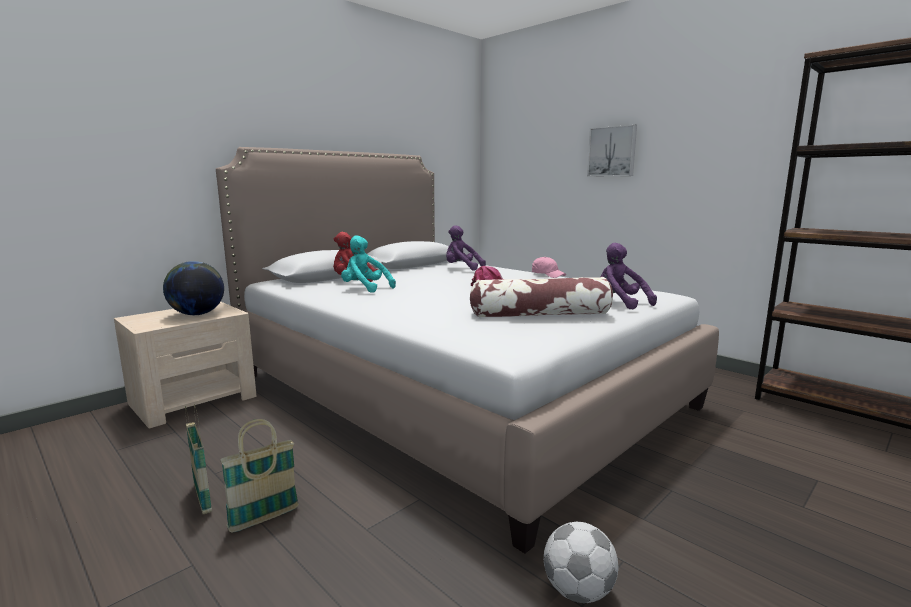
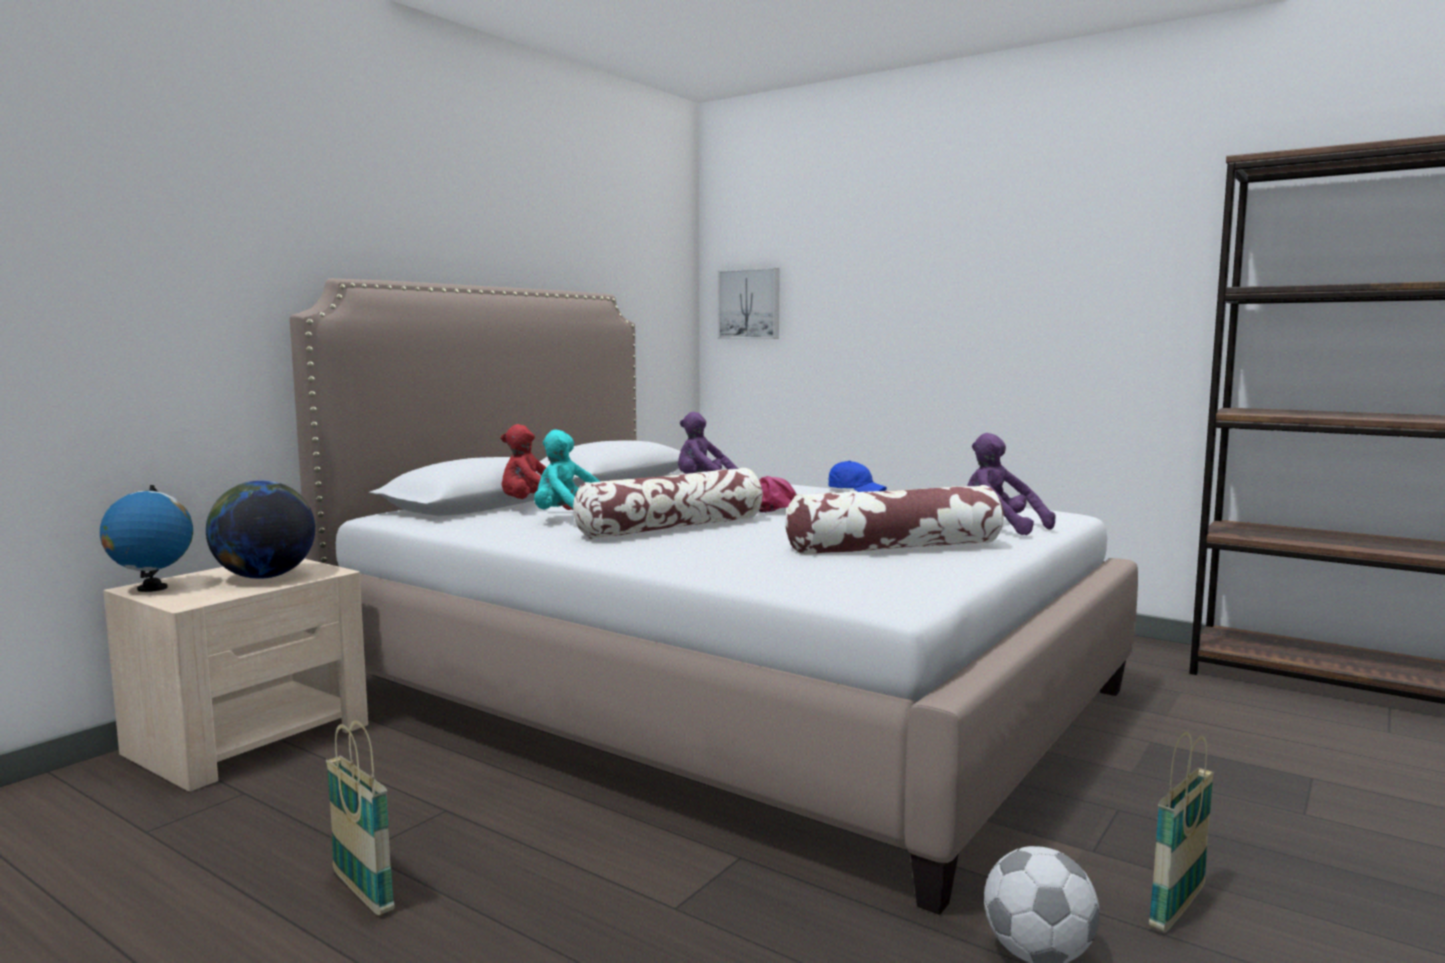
camera: 10 degrees left, 5 degrees down
(136, 318) = (152, 588): none -> globe
(264, 518) = (492, 910): basket -> basket (1177, 907)
(417, 295) = (672, 527): none -> pillow
(548, 275) = (856, 491): pink cap -> blue cap
(612, 151) = (933, 291): picture -> picture (750, 304)

